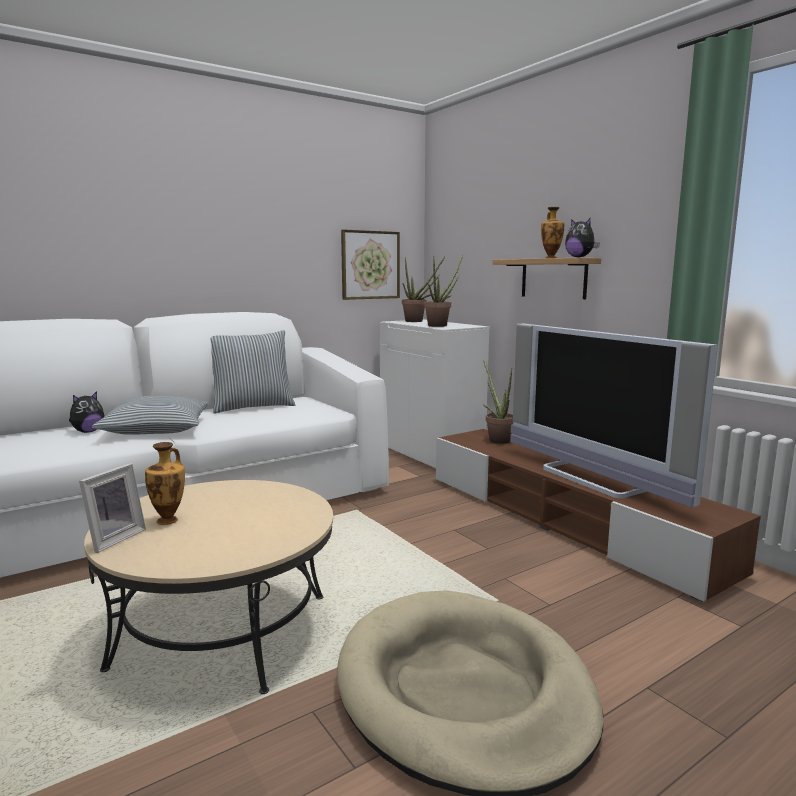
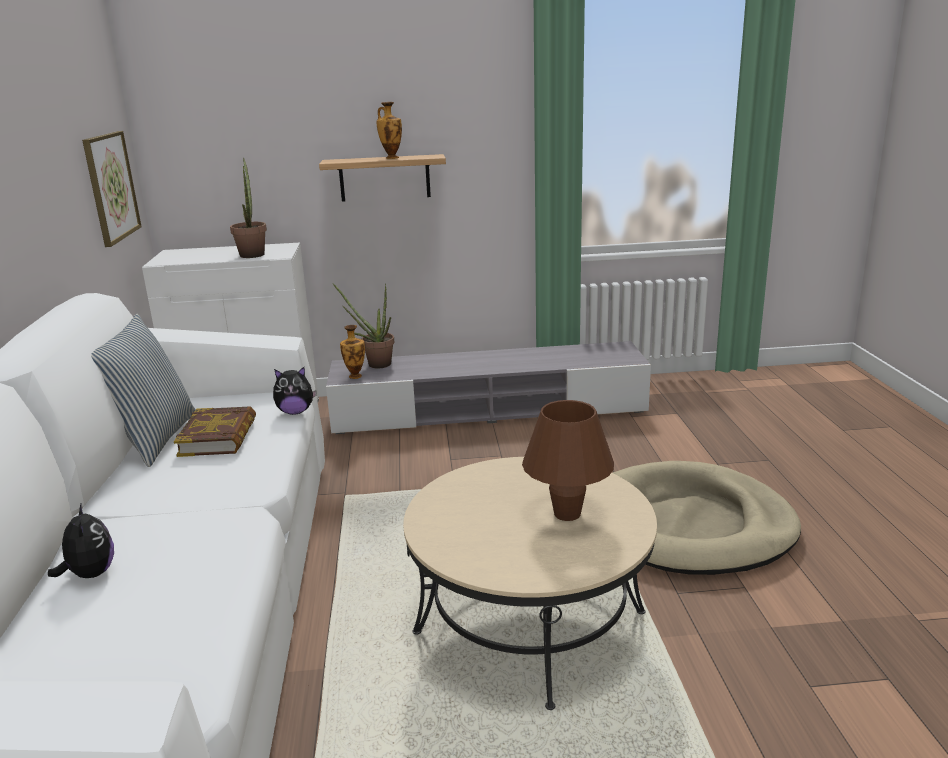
camera: 60 degrees left, 10 degrees up
(113, 539) = (536, 573): picture frame -> none
(157, 428) = (174, 513): pillow -> none
(169, 520) = (510, 539): vase -> vase (355, 376)
(222, 532) = (567, 513): none -> brown table lamp
(263, 415) = (219, 437): none -> book
(418, 321) = (185, 254): potted plant -> none
(565, 521) = (489, 410): brown tv stand -> grey tv stand
(580, 257) = (430, 156): plush toy -> plush toy (295, 412)
(592, 479) = (518, 361): television -> none

